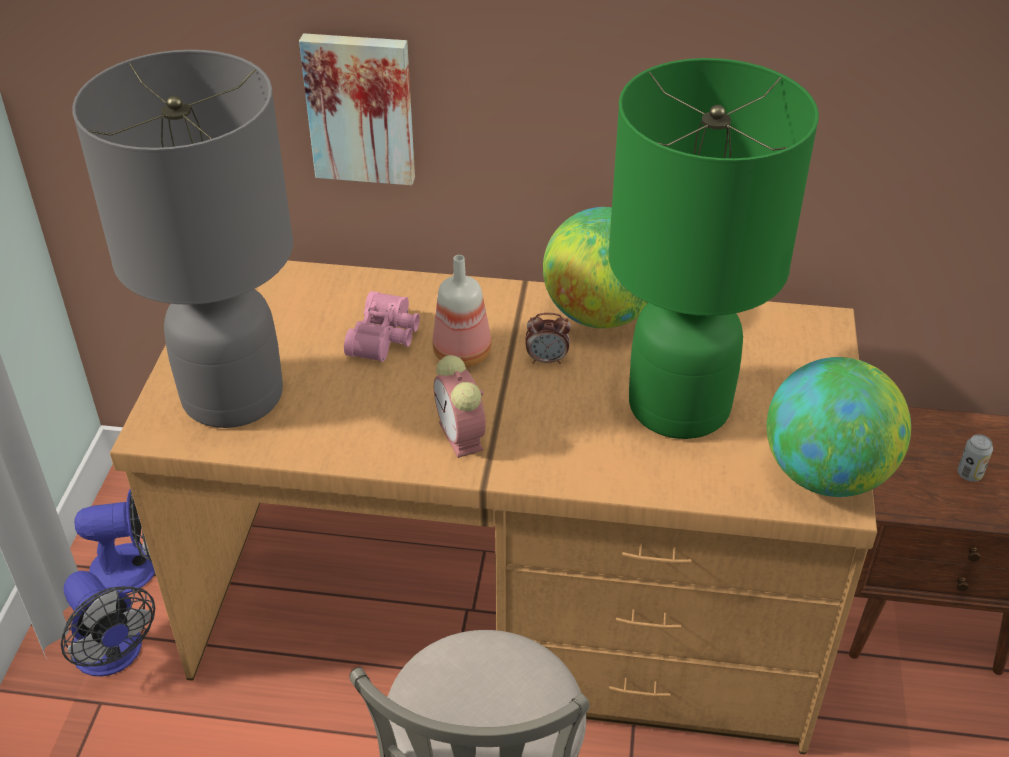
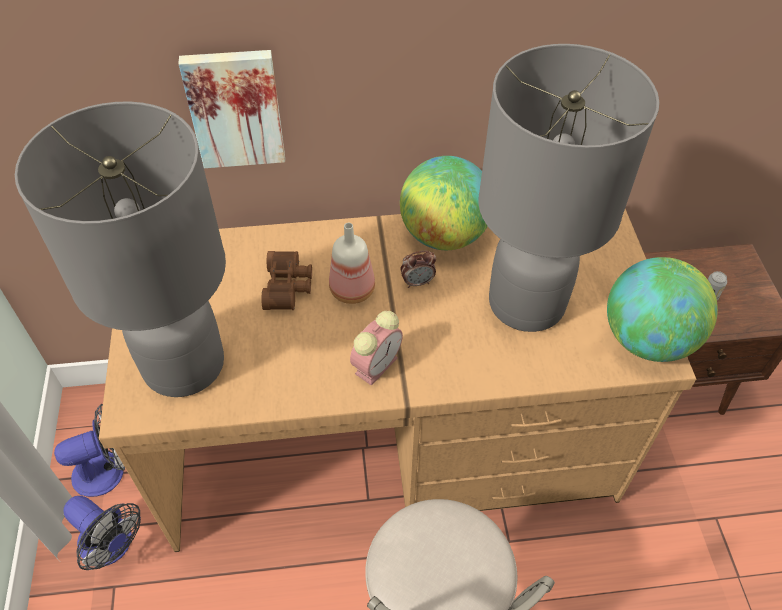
camera: 15 degrees left, 10 degrees up
(386, 337) = (289, 286): pink binoculars -> brown binoculars
(462, 437) = (377, 364): alarm clock -> alarm clock turned 105 degrees counterclockwise
(678, 406) = (526, 303): green table lamp -> grey table lamp

